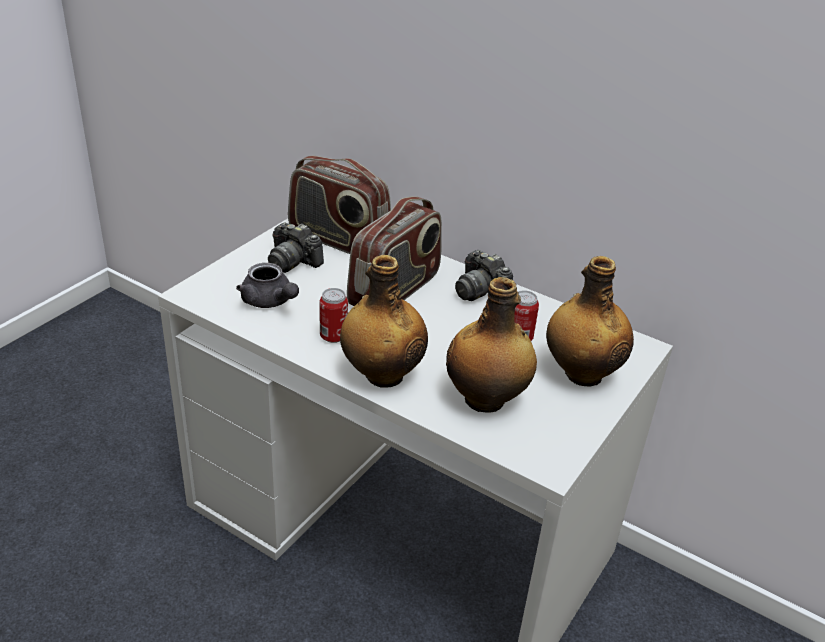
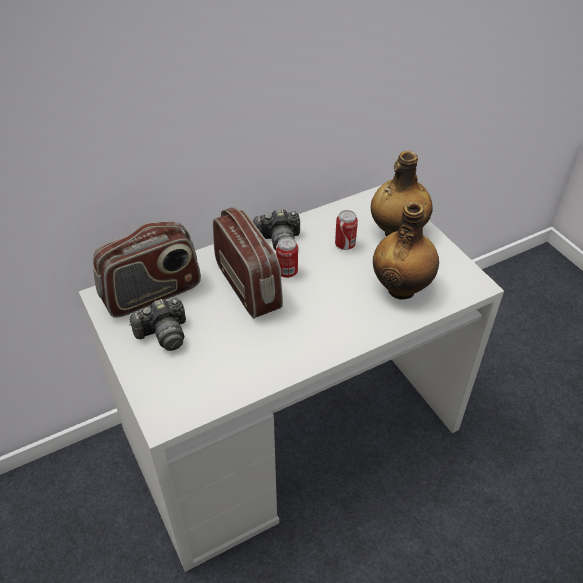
camera: 60 degrees left, 10 degrees up
(270, 302) = (214, 368): grey teapot -> none
(333, 336) = (286, 343): can -> can (287, 272)
(382, 374) = (348, 331): bottle -> none

